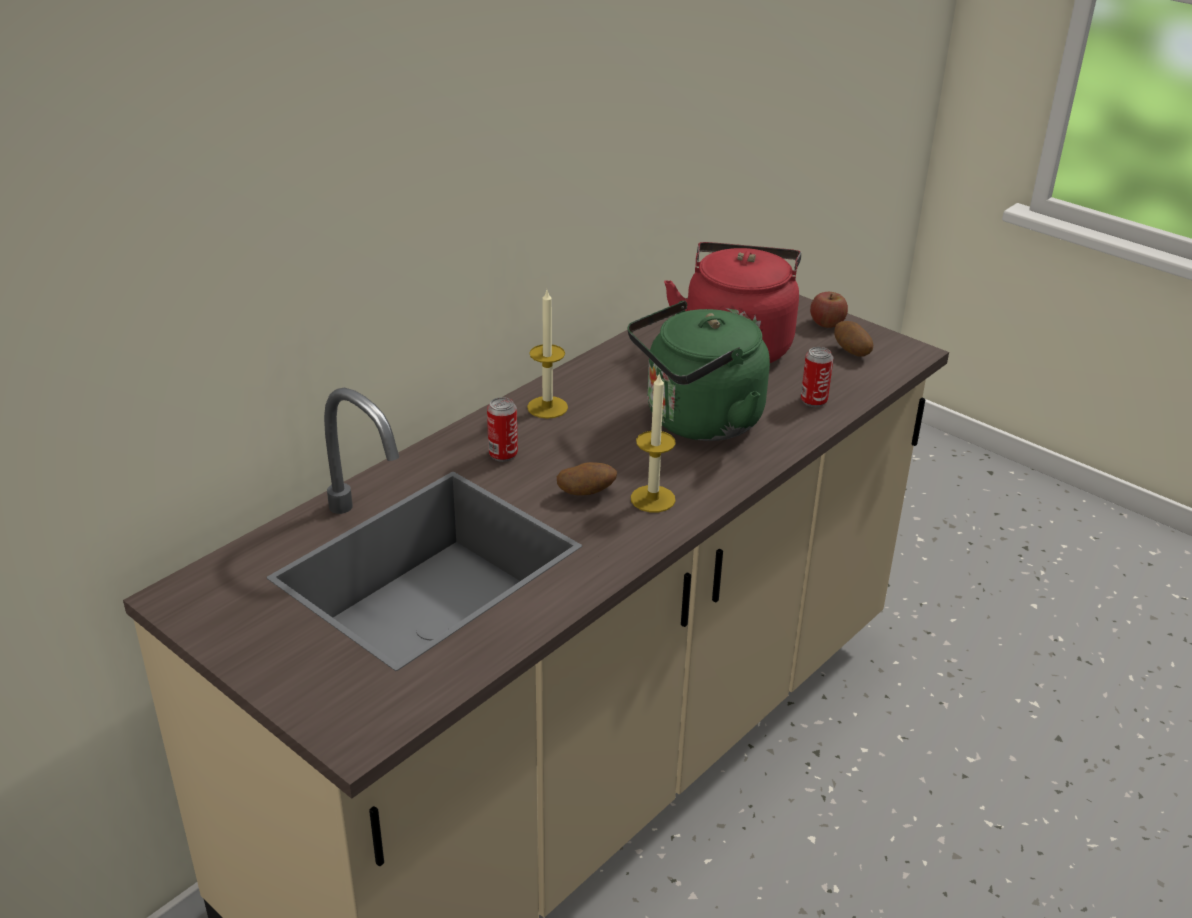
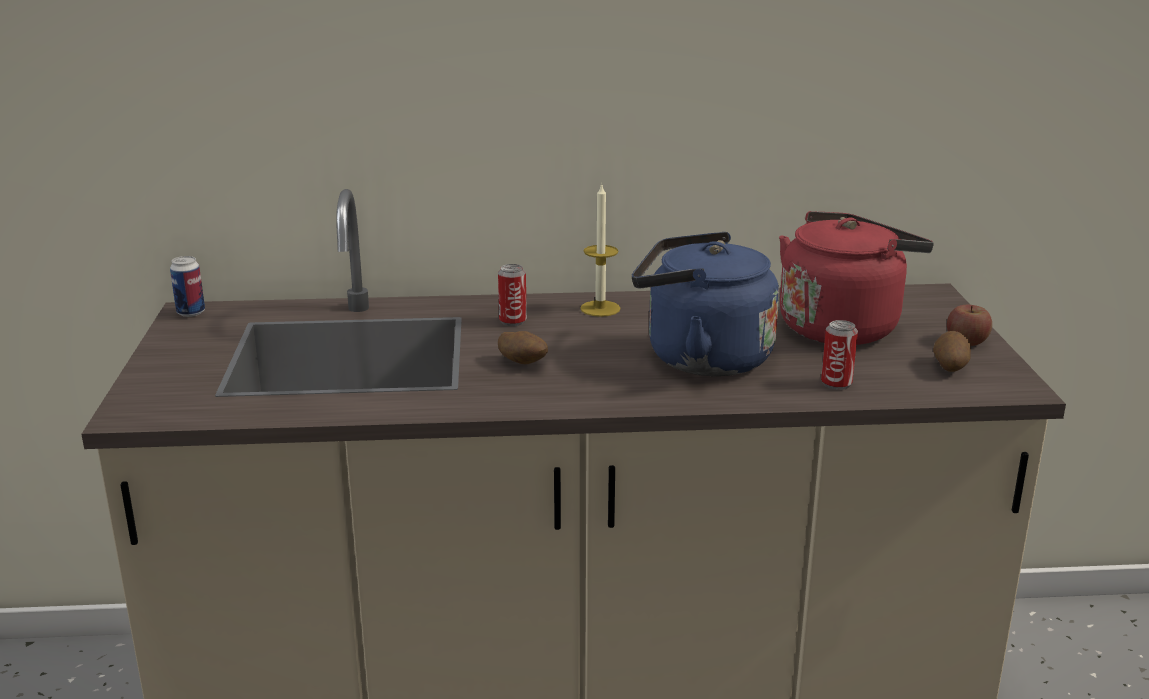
camera: 45 degrees right, 10 degrees down
(180, 597) = (191, 312): none -> can
(652, 499) = (563, 386): candle -> none
(697, 421) = (700, 358): green kettle -> blue kettle

